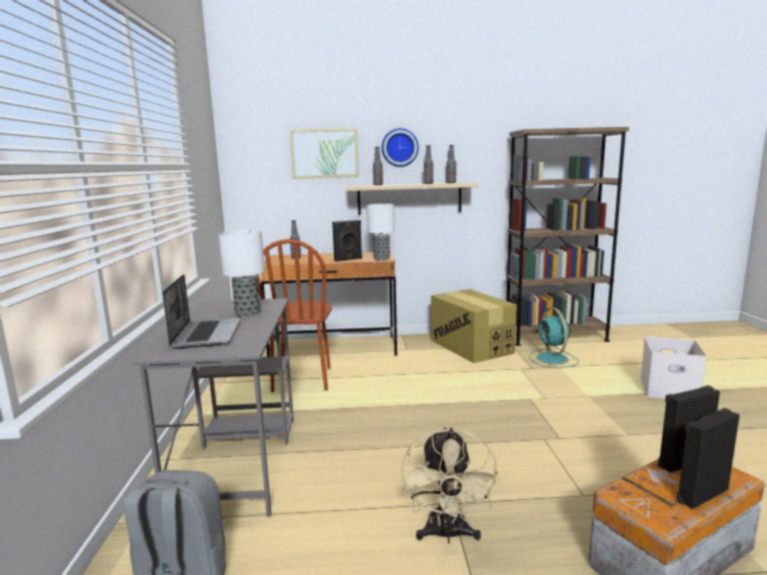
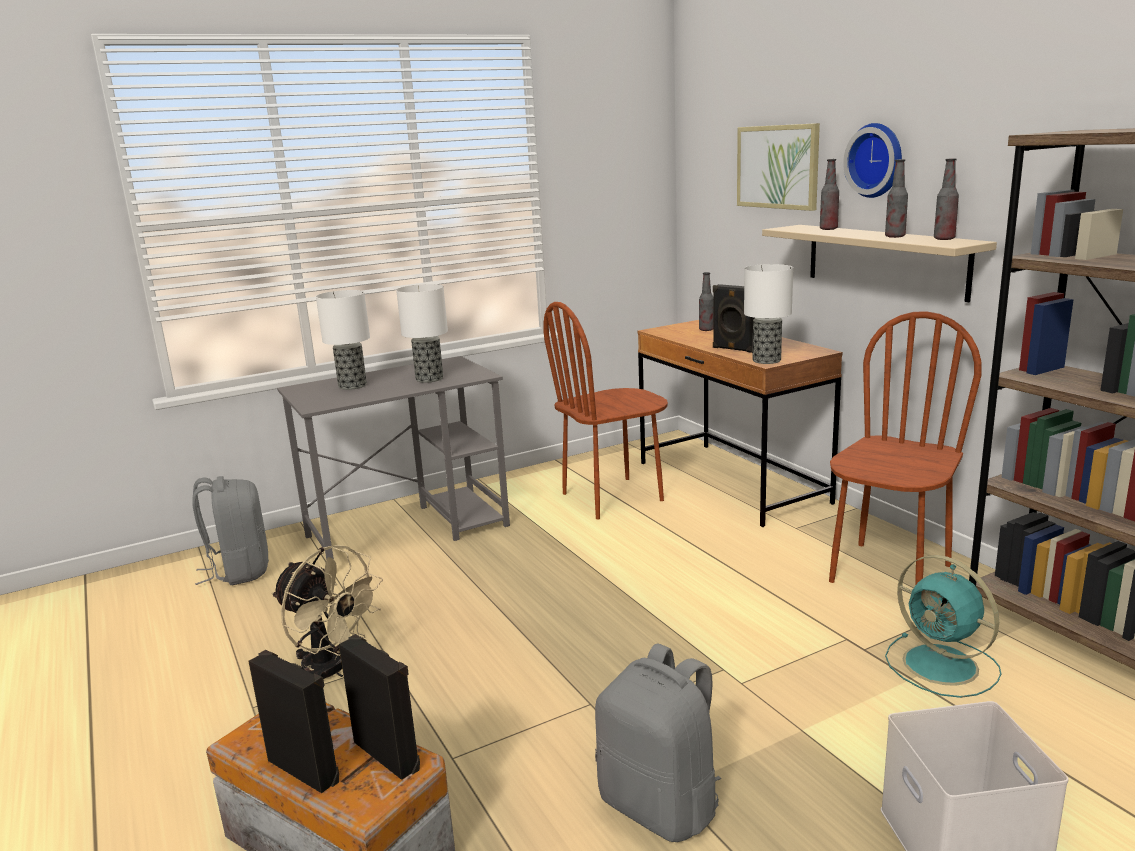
camera: 65 degrees right, 5 degrees up
(206, 334) = (353, 385): laptop -> table lamp
(447, 534) = (333, 672): beige fan -> beige fan turned 120 degrees counterclockwise
(471, 346) = (889, 573): cardboard box -> brown chair
(553, 359) = (943, 666): turquoise fan -> turquoise fan turned 90 degrees counterclockwise
(640, 440) = (661, 806): none -> grey backpack

